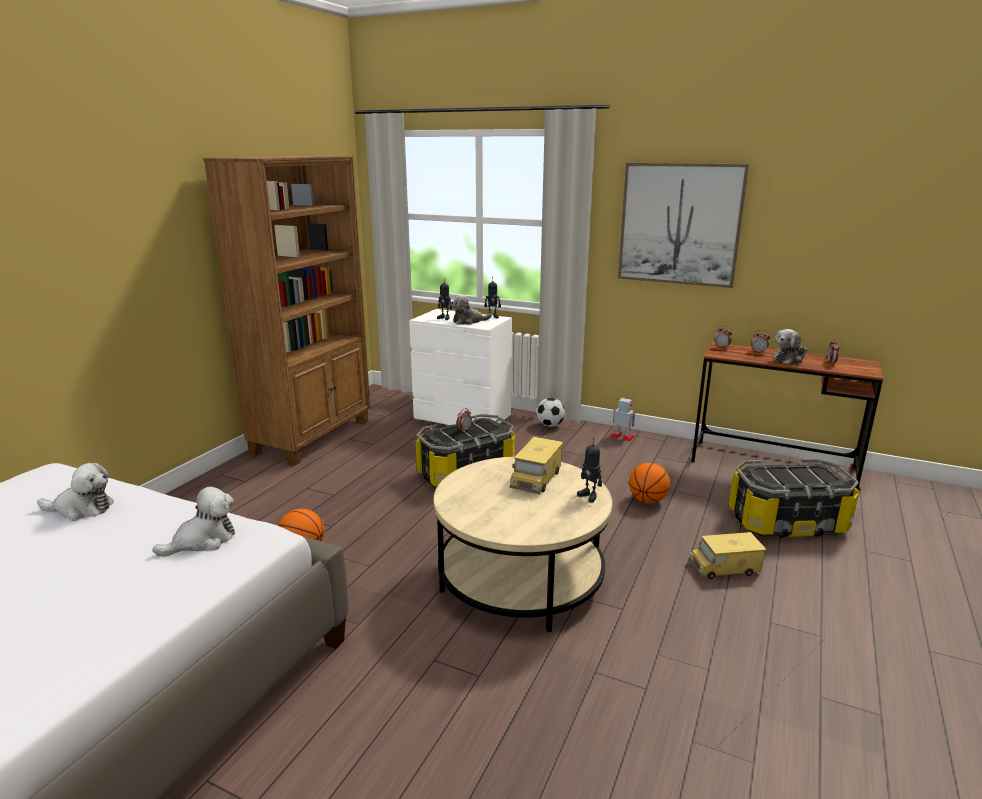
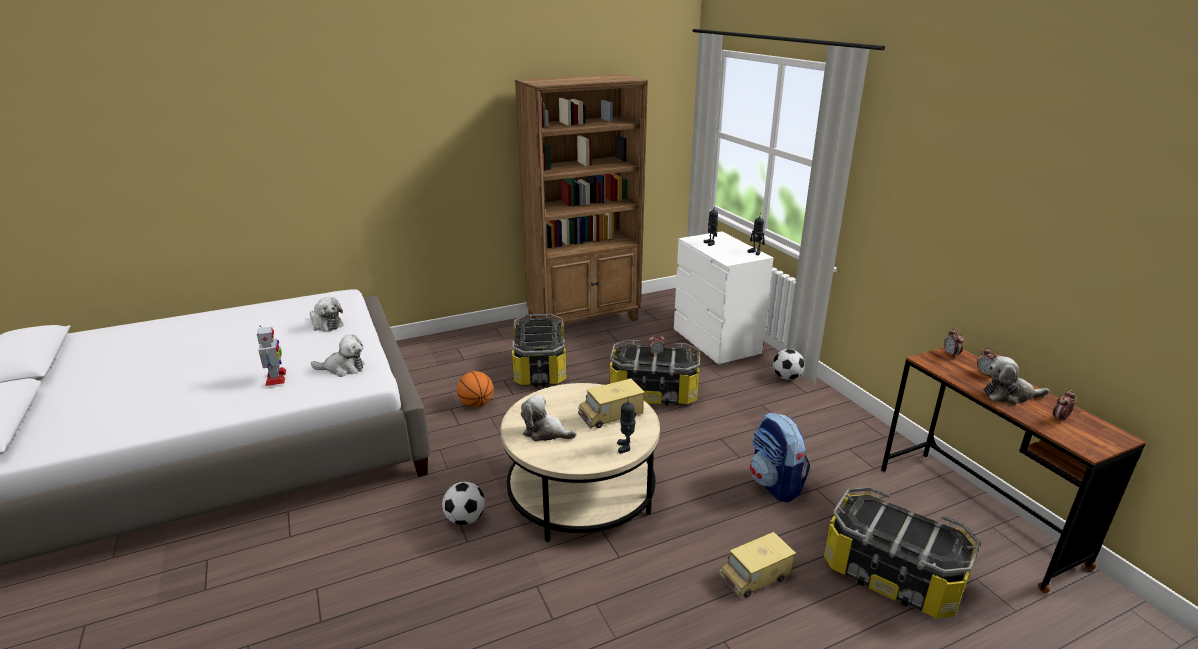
camera: 40 degrees right, 5 degrees up
(327, 493) = (539, 369): none -> storage box
(447, 658) = (465, 519): none -> football
(468, 321) = (724, 252): plush toy -> plush toy (545, 432)
(622, 437) = (844, 415): toy robot -> toy robot (276, 378)
(647, 500) = (775, 484): basketball -> backpack
(680, 224) = (942, 196): picture -> none
(724, 568) = (755, 577): toy truck -> toy truck turned 60 degrees counterclockwise

